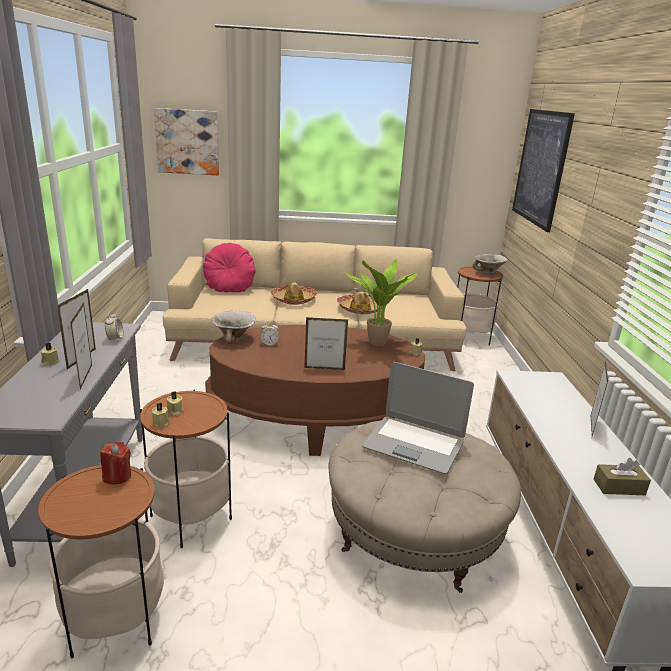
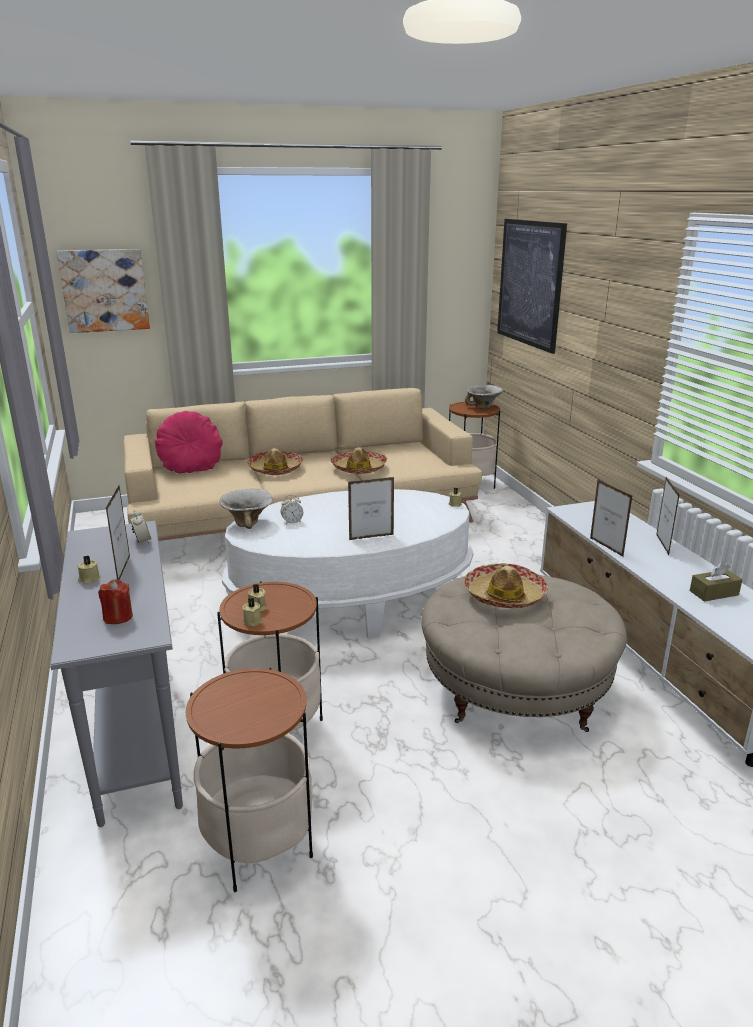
camera: 15 degrees left, 0 degrees up
(86, 377) = (148, 587): picture frame -> picture frame (606, 547)
(117, 476) = (251, 680): red candle -> red candle (118, 617)
(315, 419) = (352, 600): brown coffee table -> white coffee table
(379, 344) = (411, 502): potted plant -> none
(414, 444) = (505, 595): laptop -> hat

